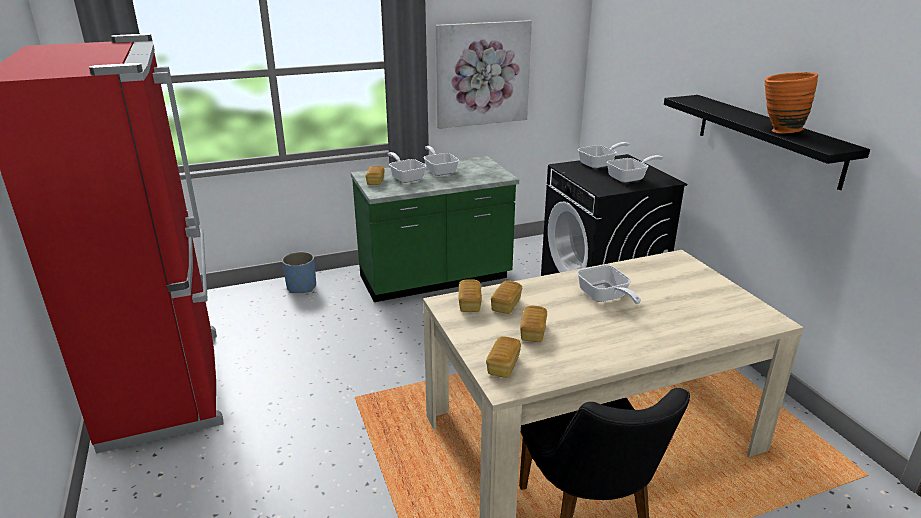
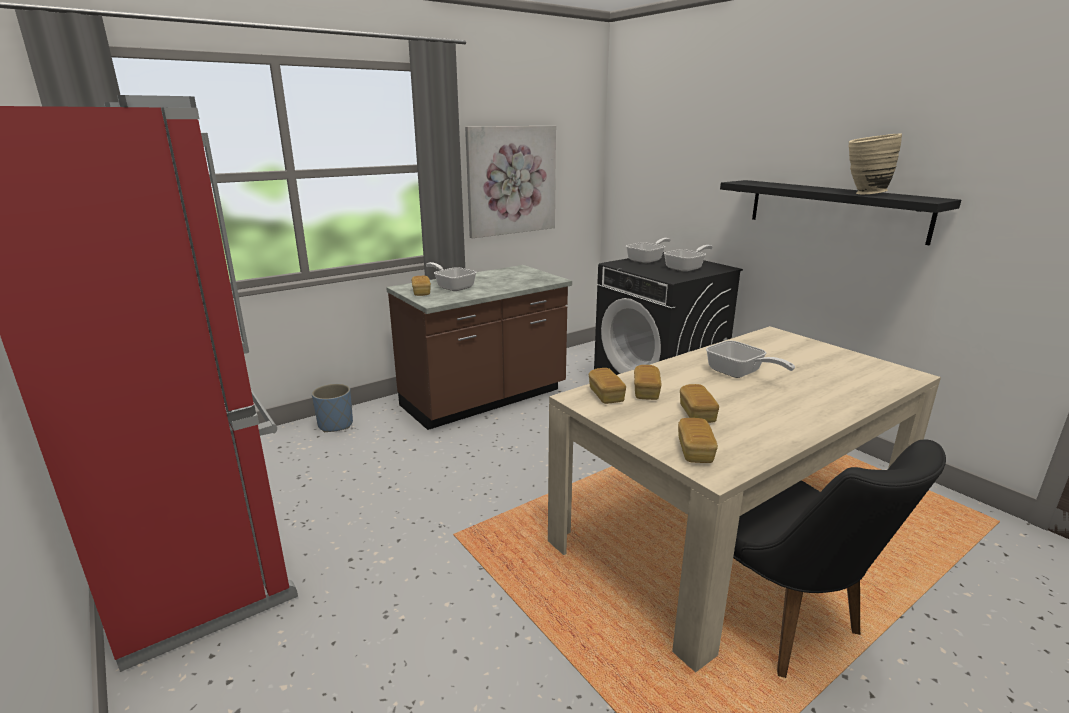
camera: 15 degrees left, 5 degrees down
(435, 279) = (485, 399): green counter -> brown counter
(440, 170) = (484, 279): frying pan -> none
(778, 131) = (863, 194): orange vase -> beige vase

